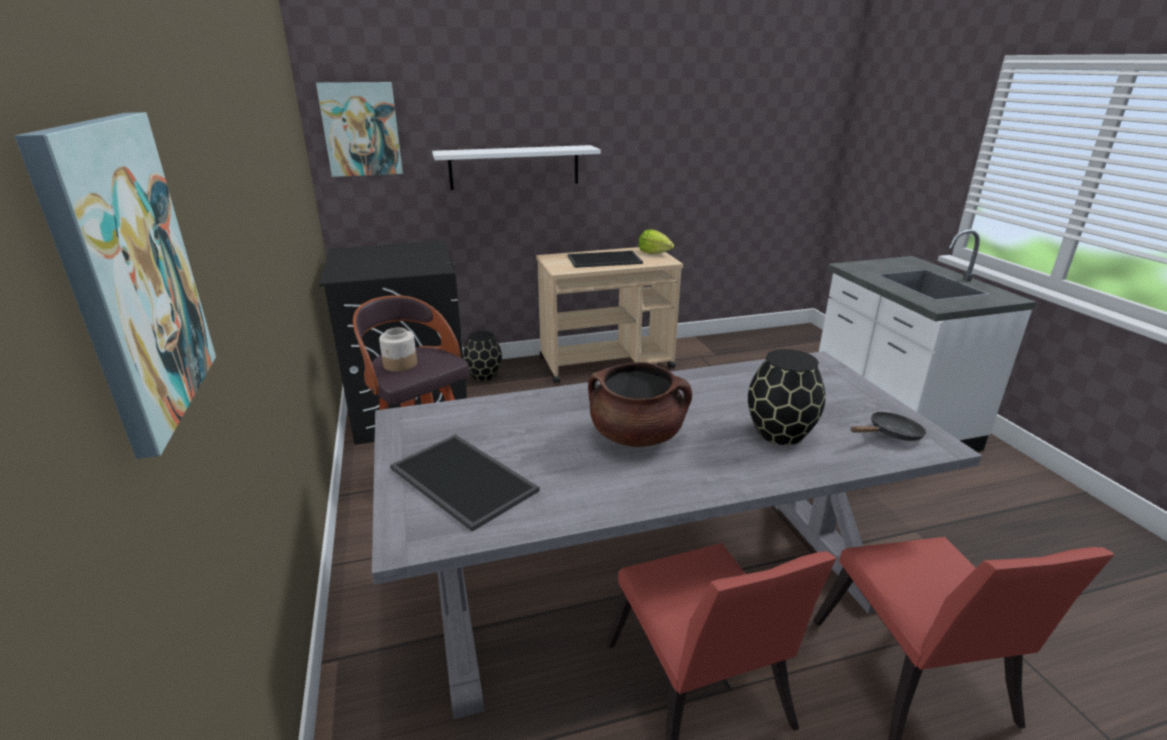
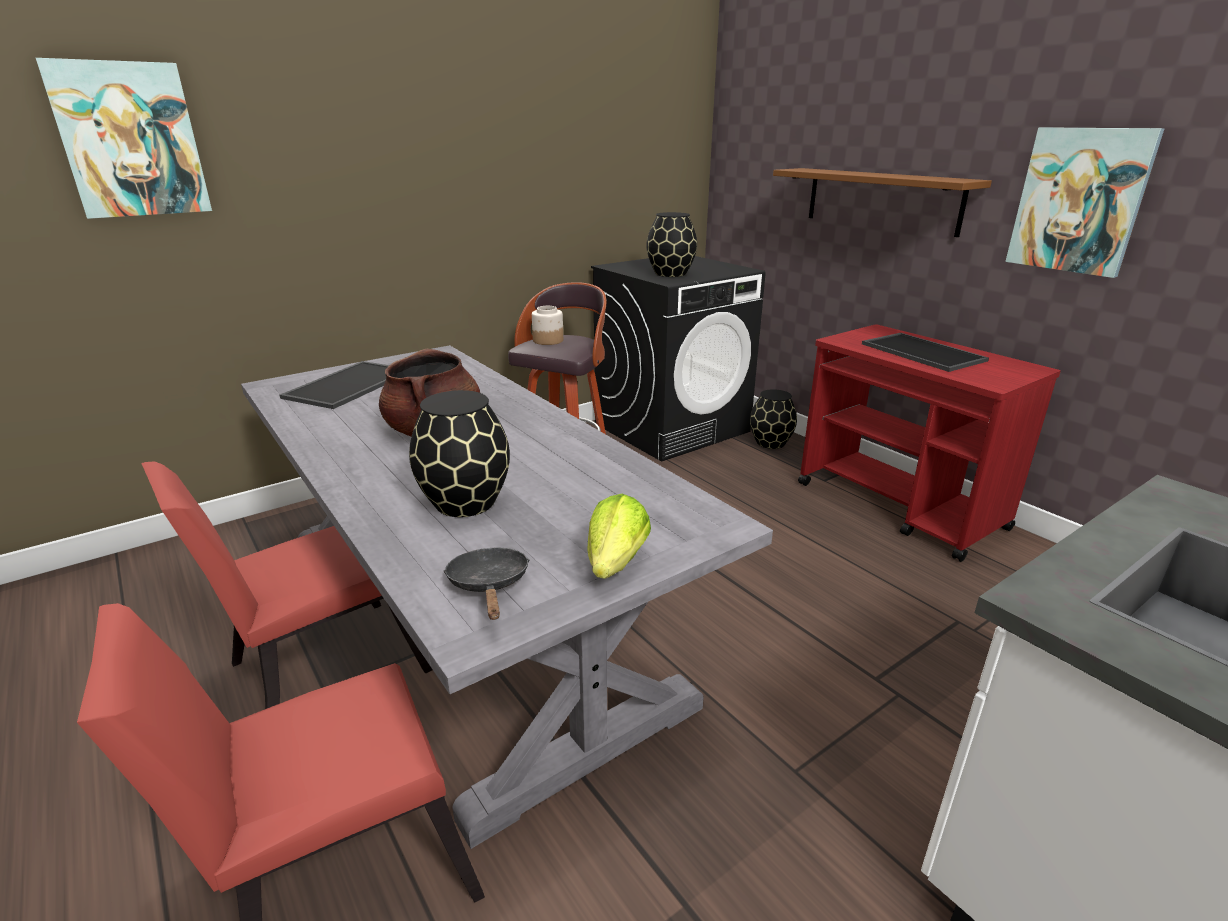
camera: 70 degrees right, 0 degrees up
(361, 129) = (749, 139): picture -> picture (1079, 201)
(408, 264) = (671, 273): none -> black vase
(514, 167) = (881, 200): white shelf -> brown shelf
(607, 363) = (900, 506): beige cart -> red cart
(654, 253) = (1017, 372): lettuce -> lettuce (615, 563)
(891, 434) = (489, 585): black frying pan -> black frying pan turned 150 degrees counterclockwise

